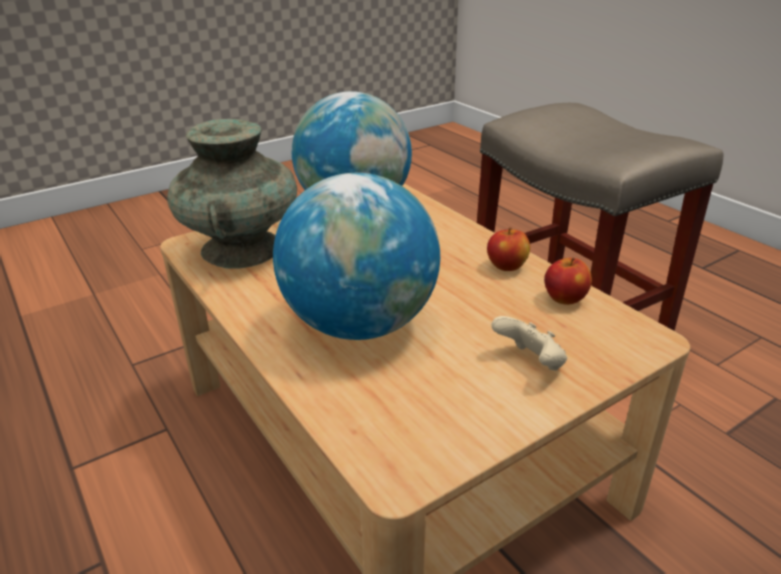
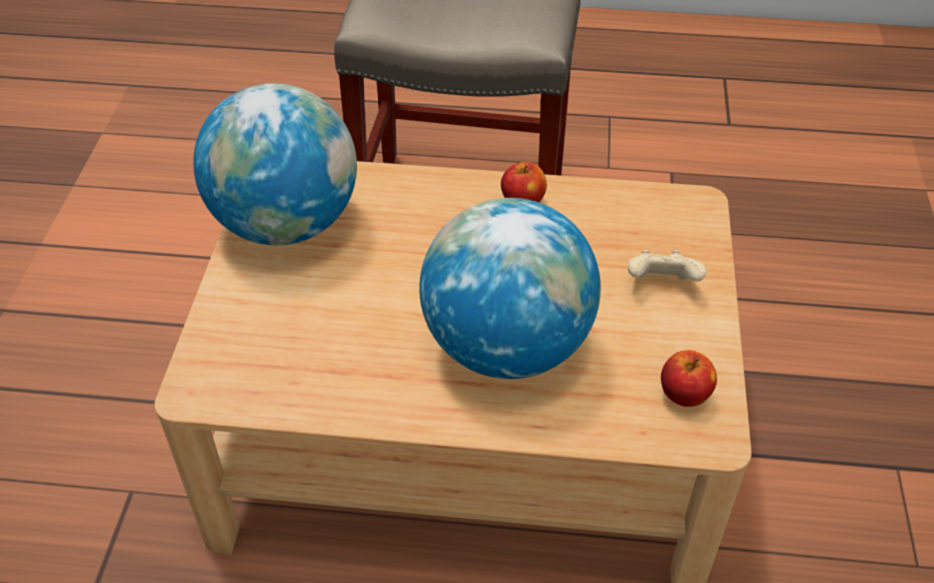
camera: 50 degrees left, 15 degrees up
(242, 248) = (263, 353): turquoise vase -> none
(564, 299) = (605, 206): apple -> apple (684, 395)

